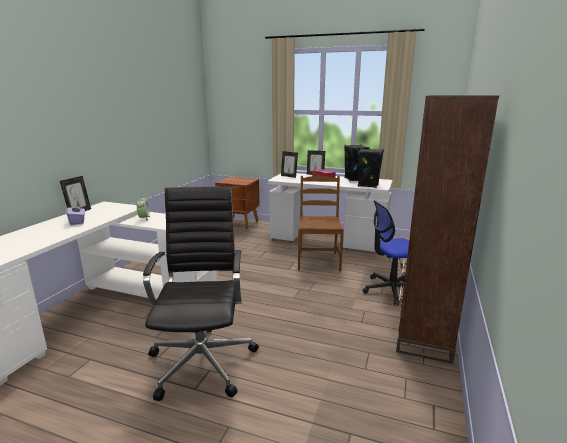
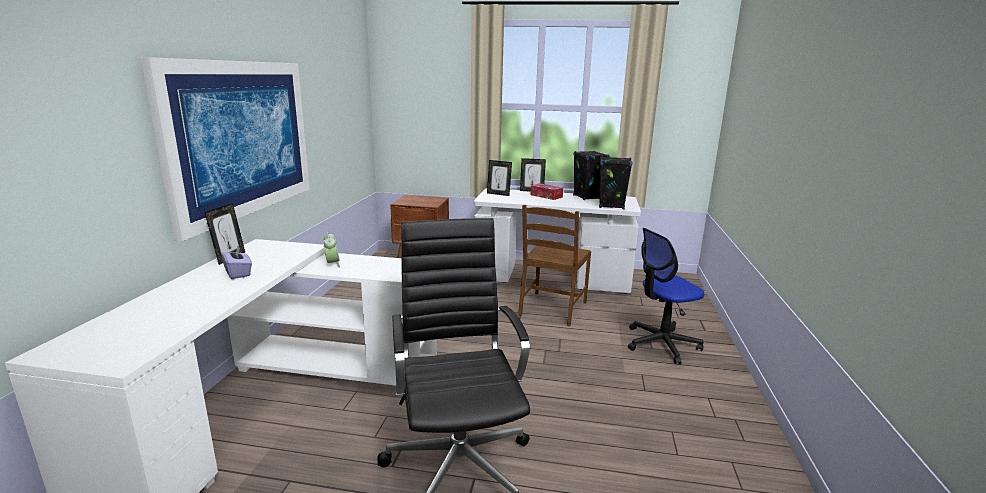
camera: 10 degrees left, 0 degrees up
(93, 133) = (241, 138): none -> picture
(318, 261) = (552, 309): brown chair -> brown chair turned 150 degrees counterclockwise
(423, 335) = (727, 402): brown bookcase -> none

